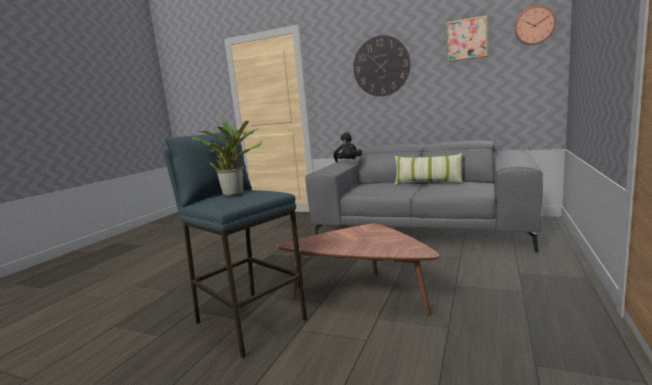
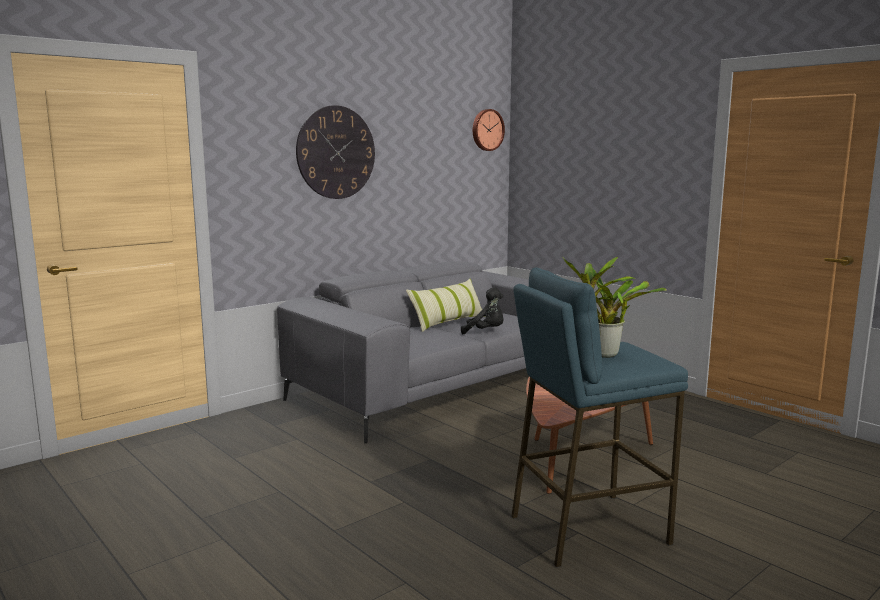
camera: 65 degrees left, 0 degrees up
(348, 162) = (350, 307): black plush toy -> black plush toy (485, 332)
(467, 39) = (432, 133): picture -> none

